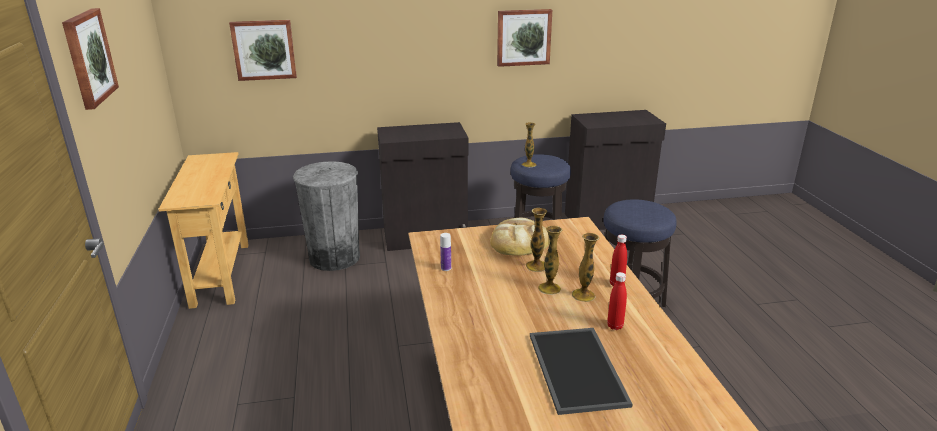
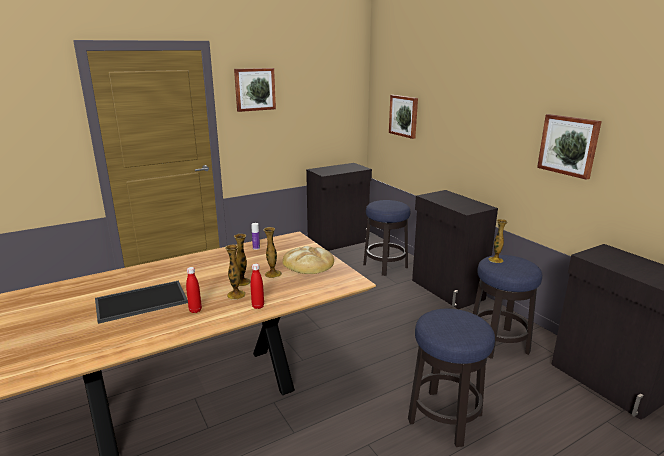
camera: 70 degrees right, 5 degrees down
(221, 274) = (339, 242): beige console table -> black cabinet
(334, 257) = (385, 266): grey trash can -> stool

